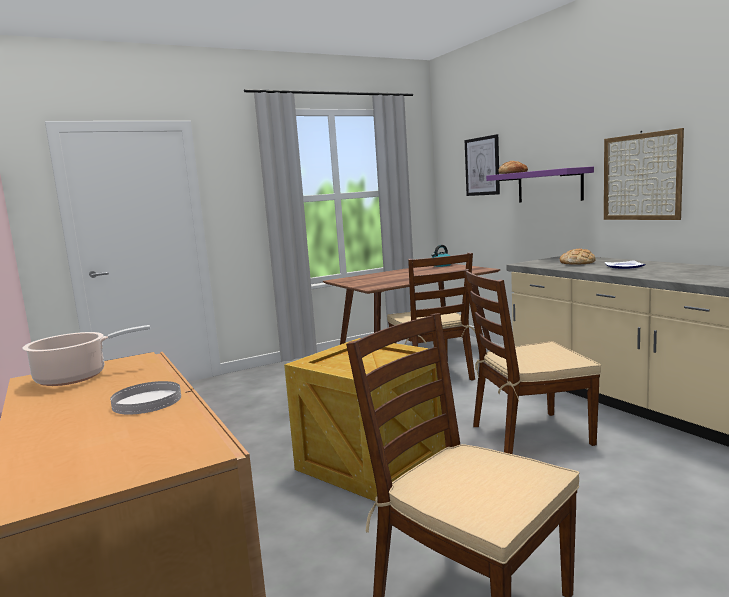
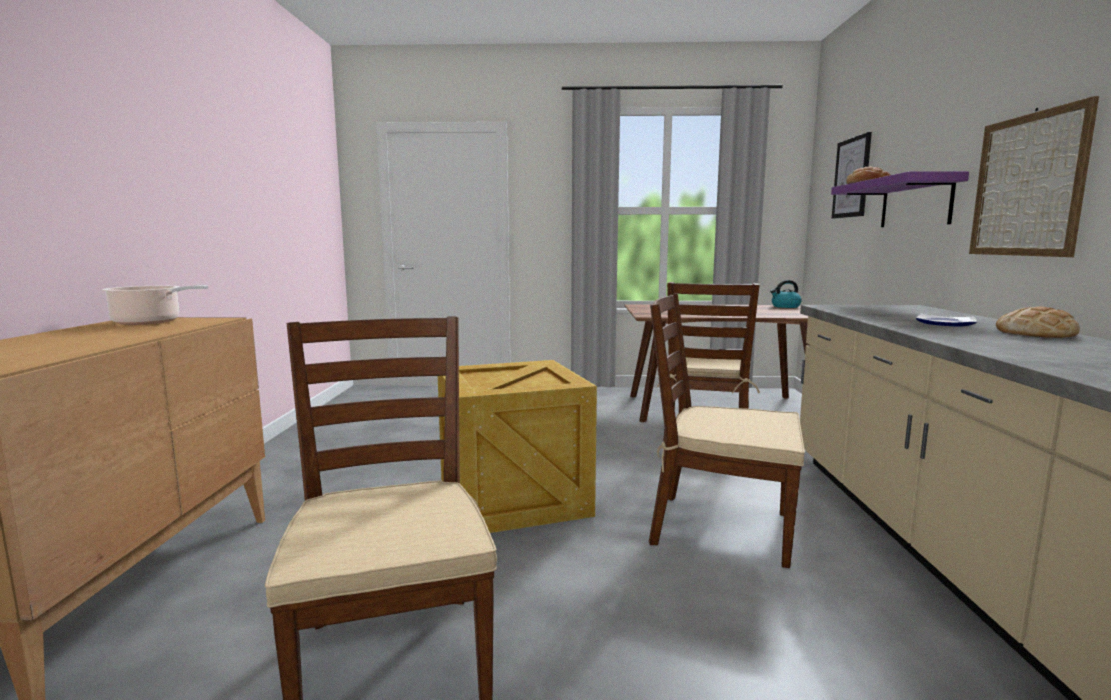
camera: 30 degrees right, 0 degrees up
(146, 401) = (105, 341): white plate -> none
(577, 262) = (897, 312): bread -> bread (1035, 334)

